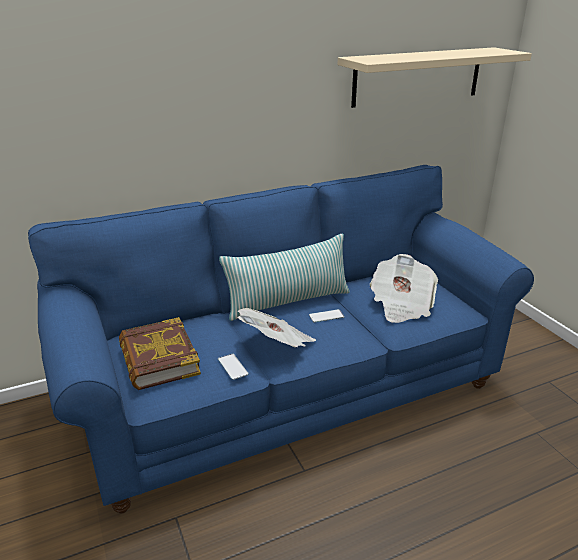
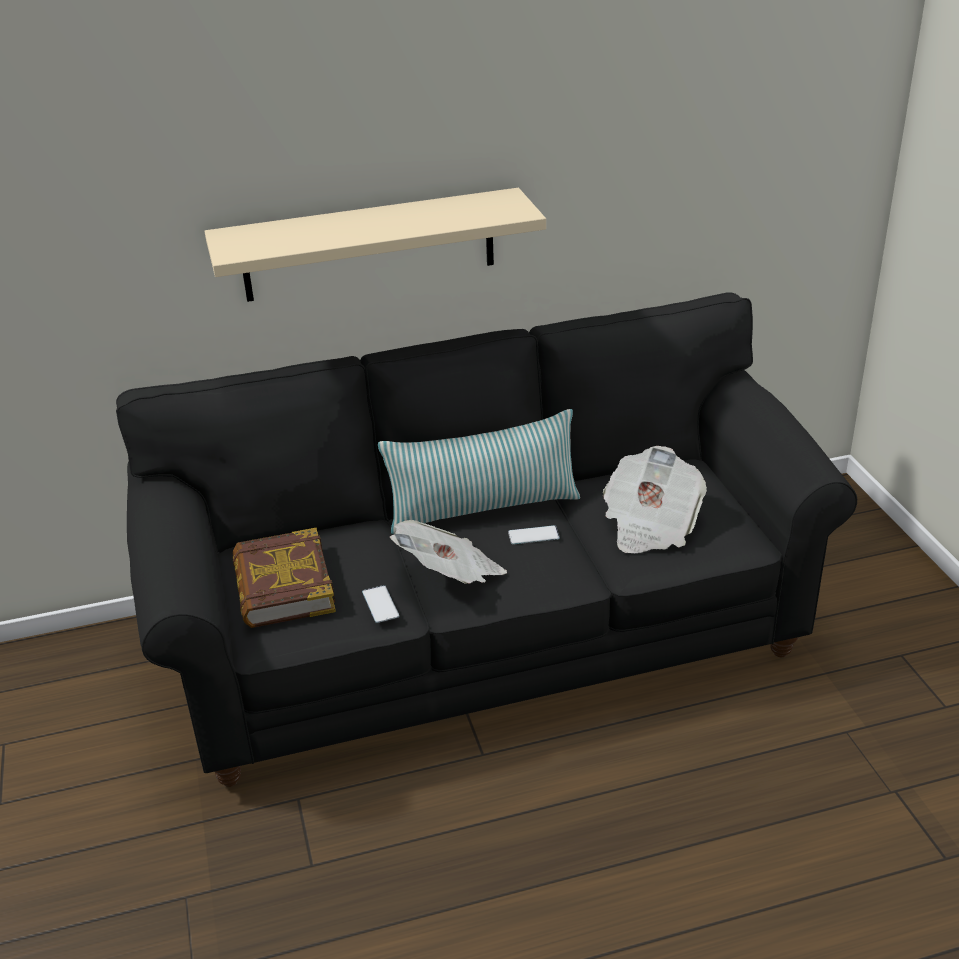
camera: 10 degrees right, 5 degrees up
(289, 390) = (486, 637): blue sofa -> black sofa
(418, 76) = (718, 152): beige shelf -> beige shelf (369, 245)

